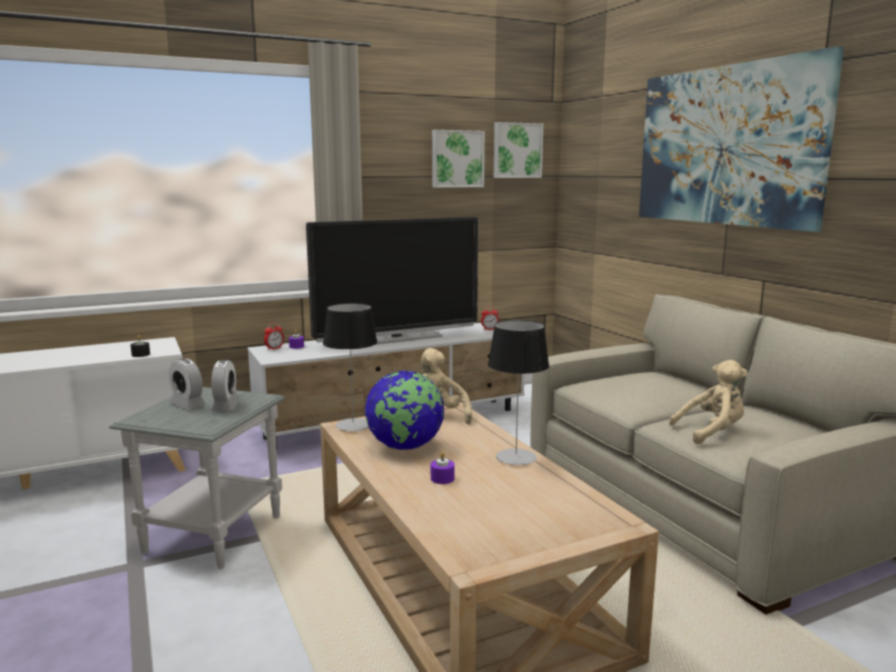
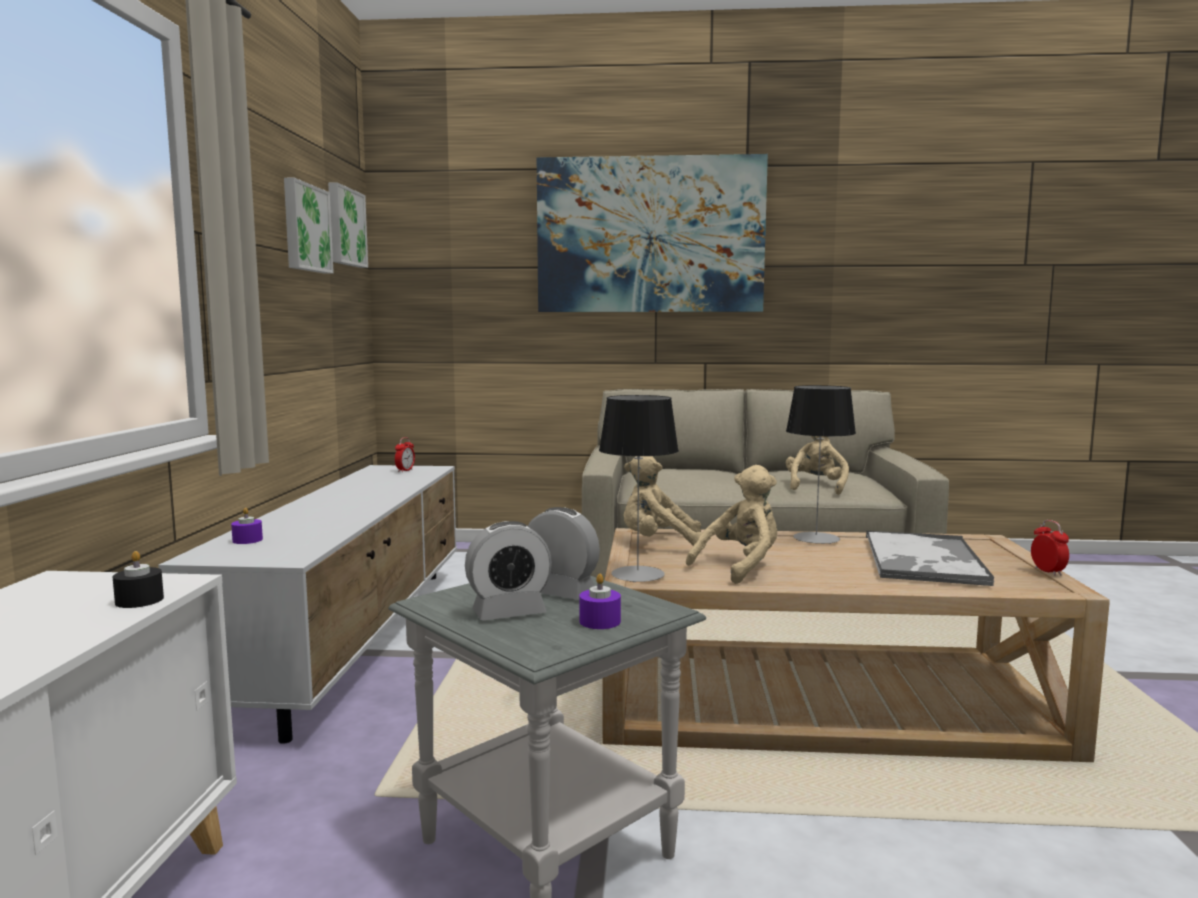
camera: 60 degrees left, 5 degrees down
(274, 349) = (223, 551): alarm clock -> alarm clock (1047, 571)
(396, 338) = (344, 499): television -> none
(405, 447) = (740, 567): globe -> beige plush toy
(442, 478) = (849, 568): purple candle -> purple candle (600, 621)
(497, 501) = (924, 560): none -> tray

